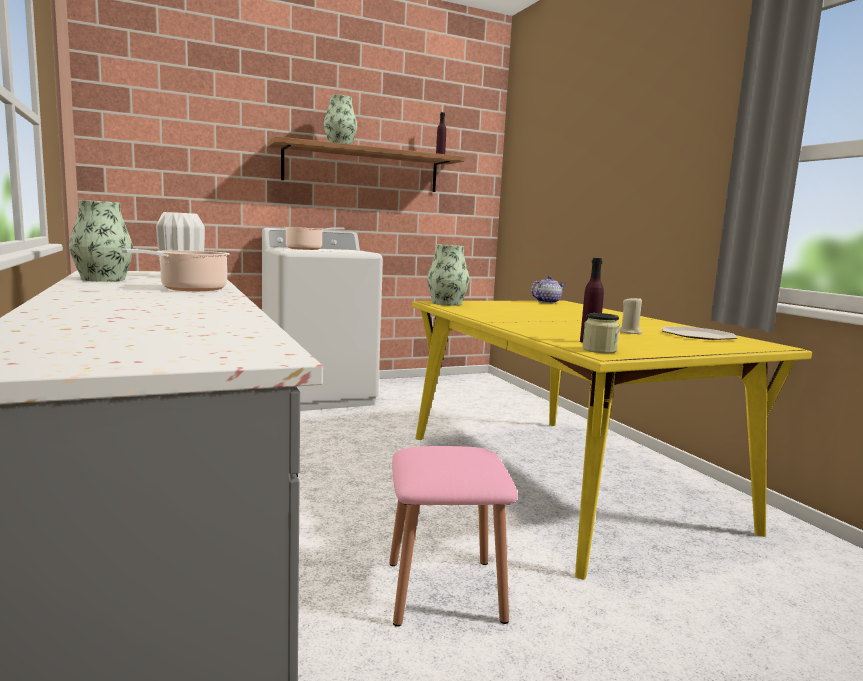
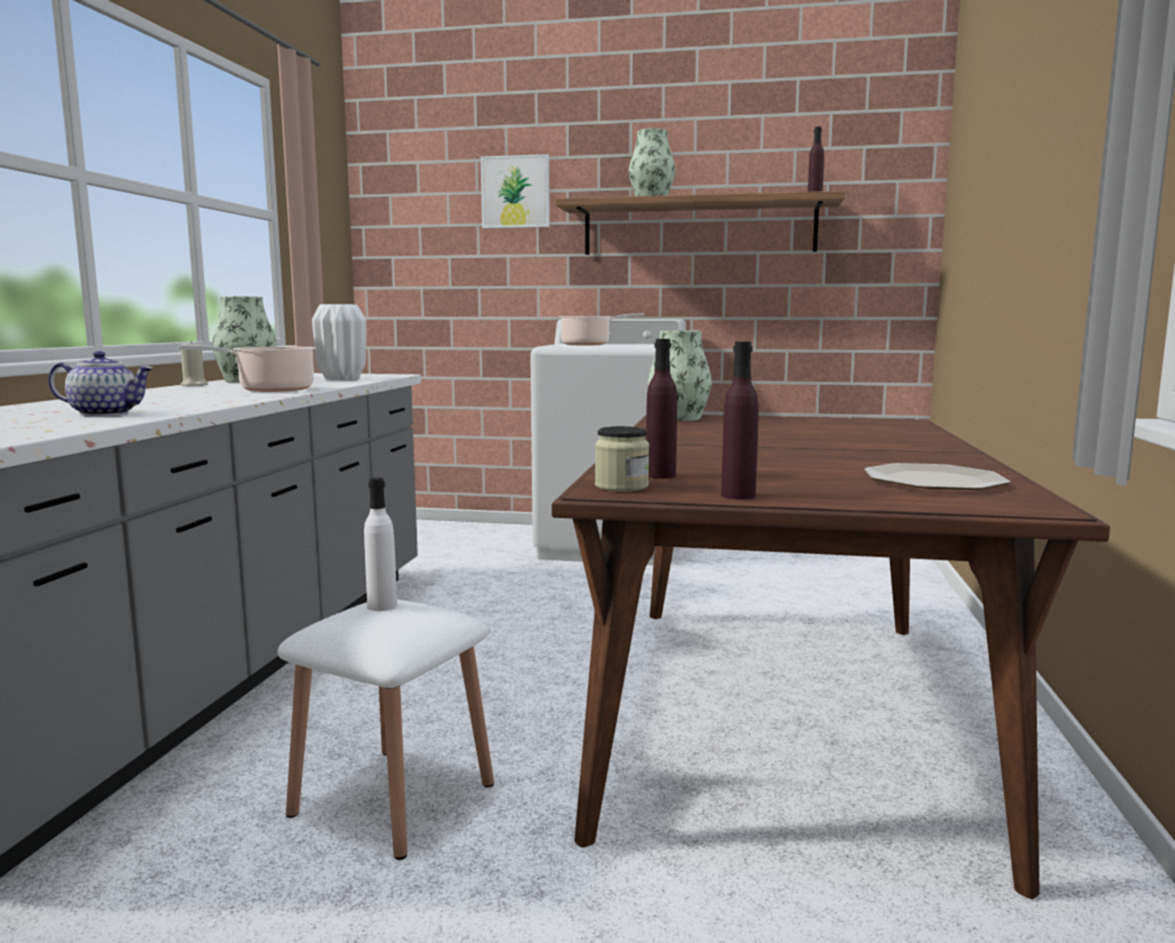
camera: 35 degrees right, 0 degrees up
(223, 125) = (515, 192): none -> picture
(436, 451) = (382, 606): none -> white bottle
(444, 590) = (393, 799): pink stool -> white stool
(547, 302) = (872, 421): teapot -> teapot (106, 413)
(560, 478) = (780, 710): yellow dining table -> brown dining table
(630, 332) = (807, 468): beige candle -> beige candle (194, 385)
(664, 350) = (738, 495): none -> purple bottle

